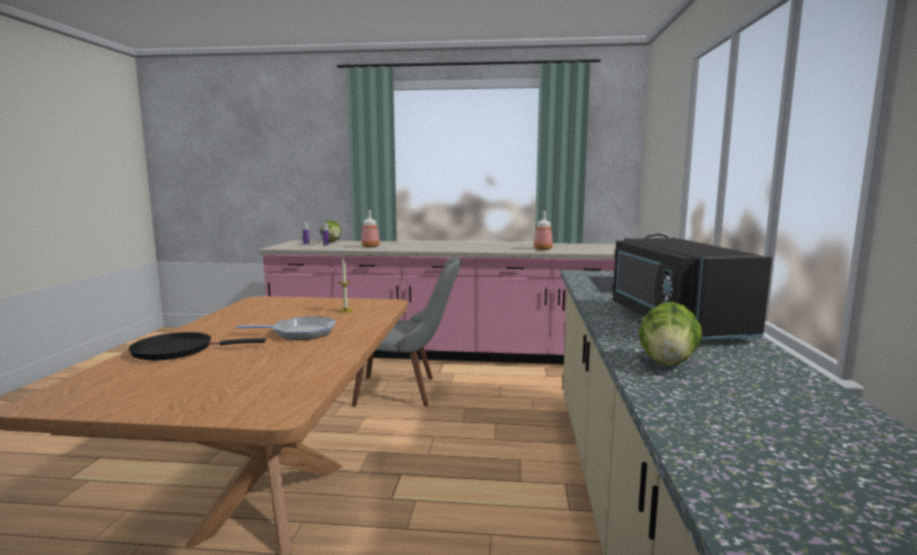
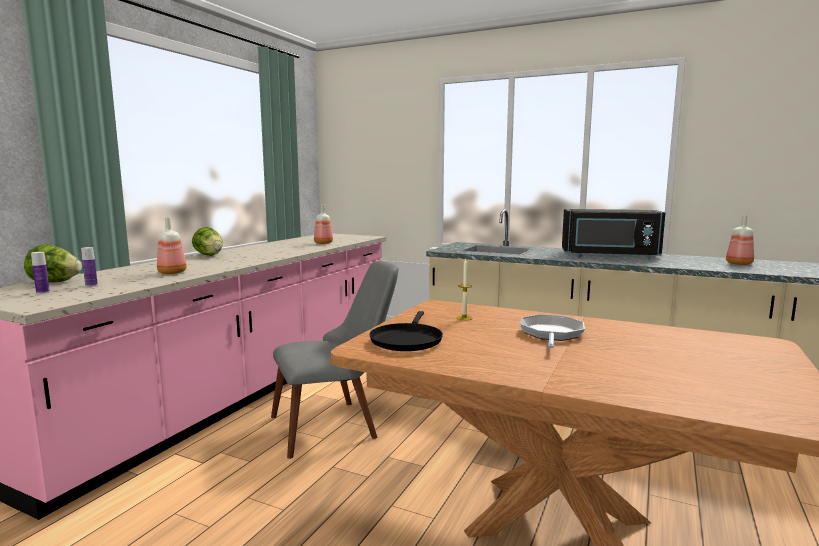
camera: 70 degrees left, 0 degrees up
(178, 350) = (616, 378): black frying pan -> black frying pan (406, 340)
(407, 390) = (337, 424): grey chair -> grey chair turned 45 degrees clockwise
(668, 363) = (693, 264): lettuce -> lettuce (209, 255)
(757, 399) = (739, 264): none -> bottle

